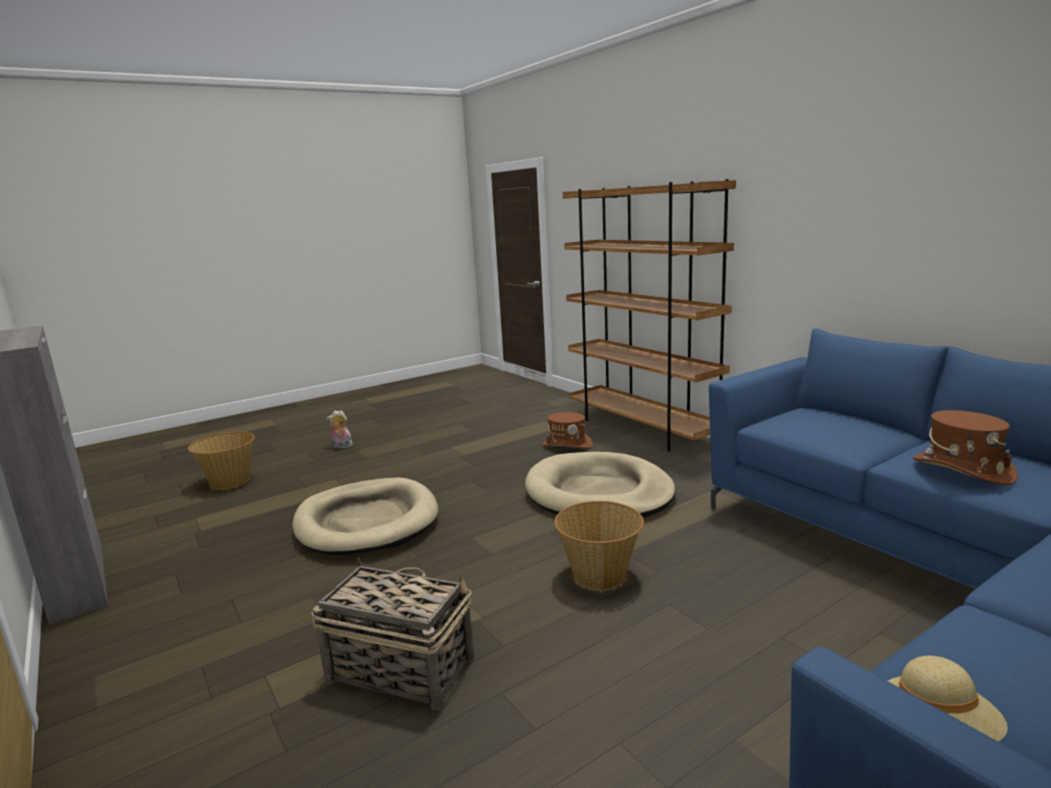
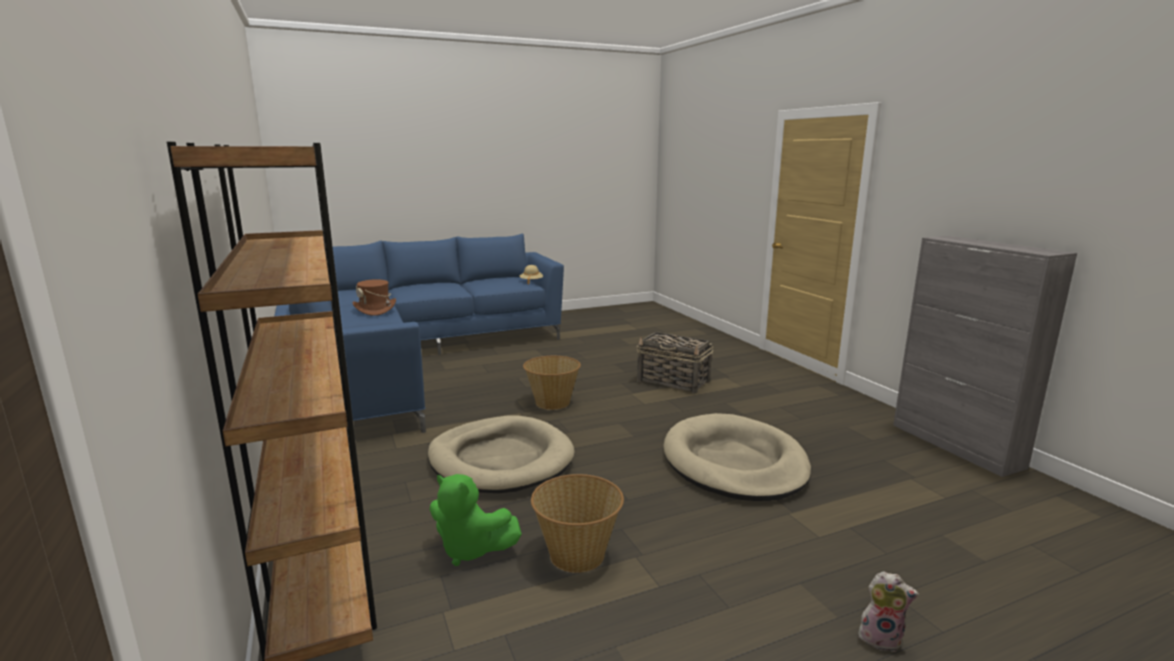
camera: 170 degrees left, 0 degrees up
(229, 482) = (992, 560): basket -> basket (577, 554)
(567, 445) = (470, 549): brown hat -> green plush toy

